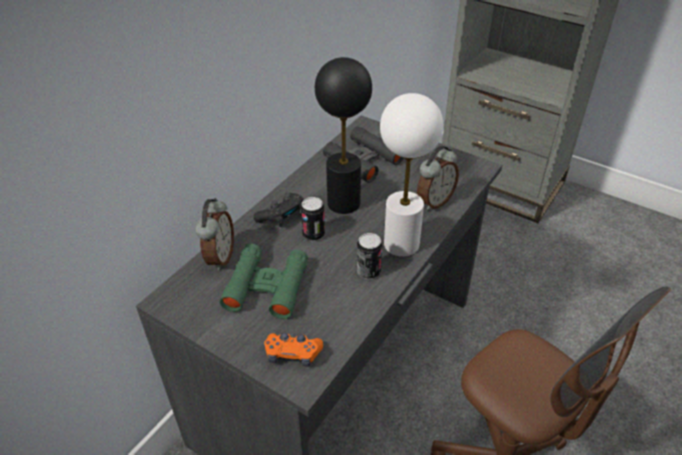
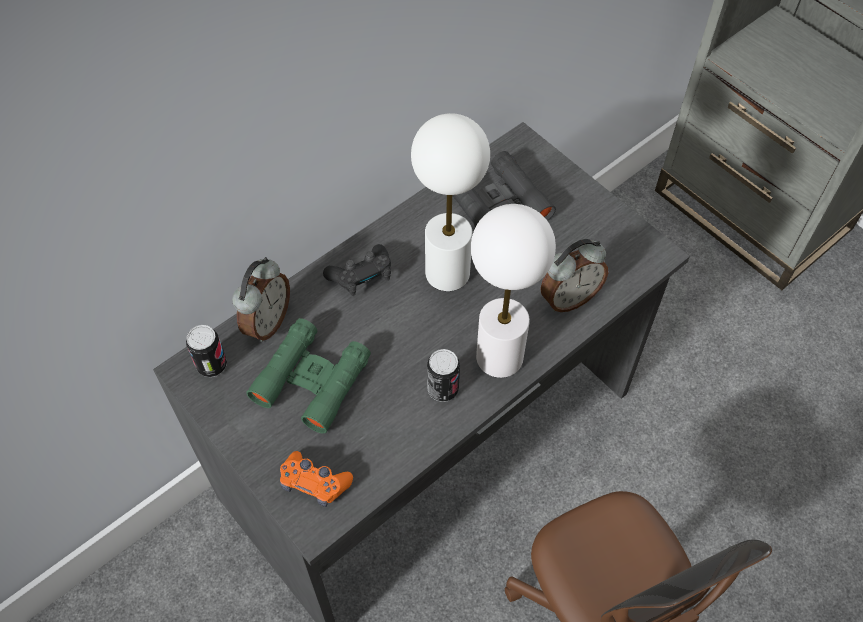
camera: 15 degrees right, 15 degrees up
(313, 234) = (392, 314): can -> can (212, 365)
(344, 203) = (448, 272): black table lamp -> white table lamp

